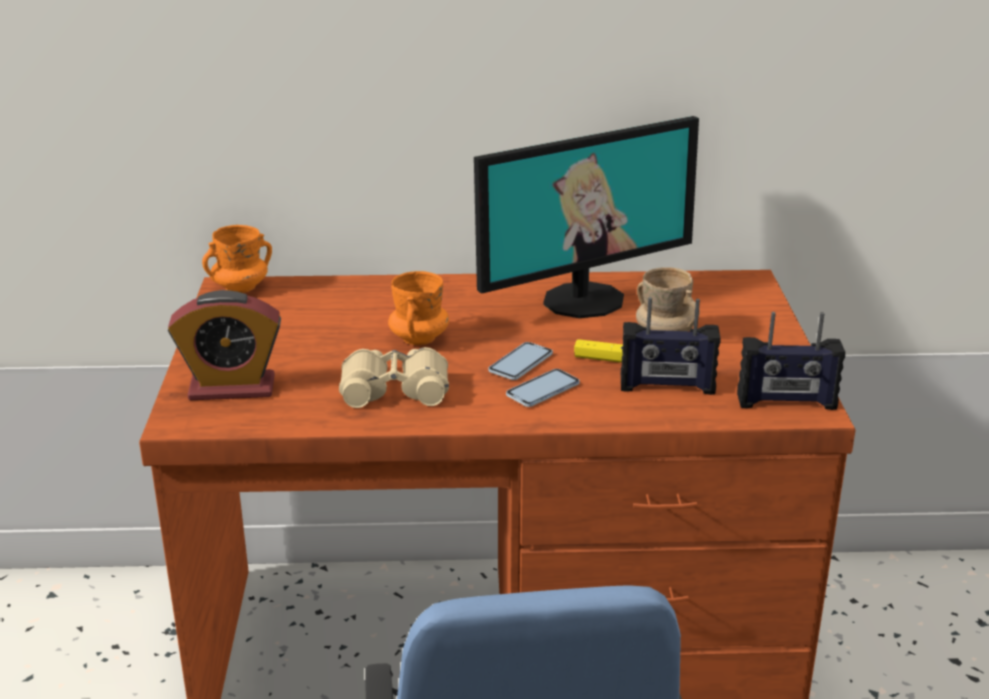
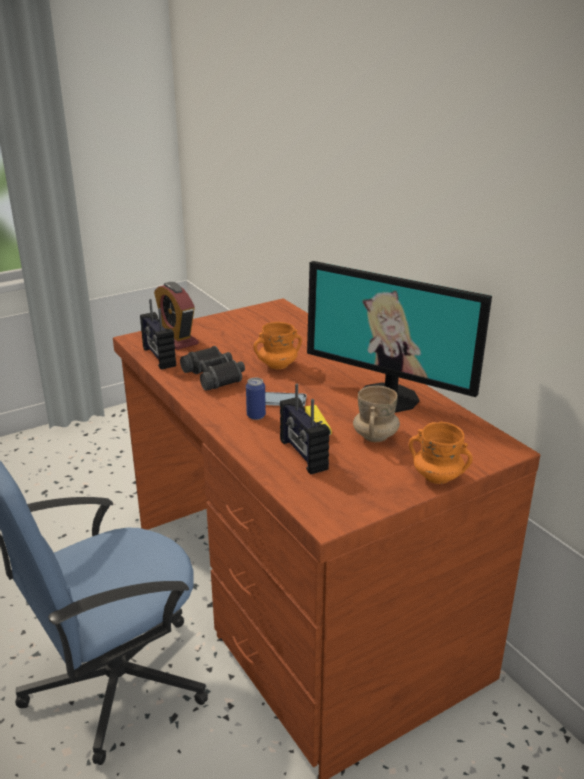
camera: 60 degrees right, 0 degrees up
(240, 288) = (281, 308): orange mug -> orange mug (437, 477)
(395, 388) = (215, 376): beige binoculars -> black binoculars
(543, 390) = (256, 416): phone -> can
(786, 402) = (328, 505): radio -> radio (158, 357)

